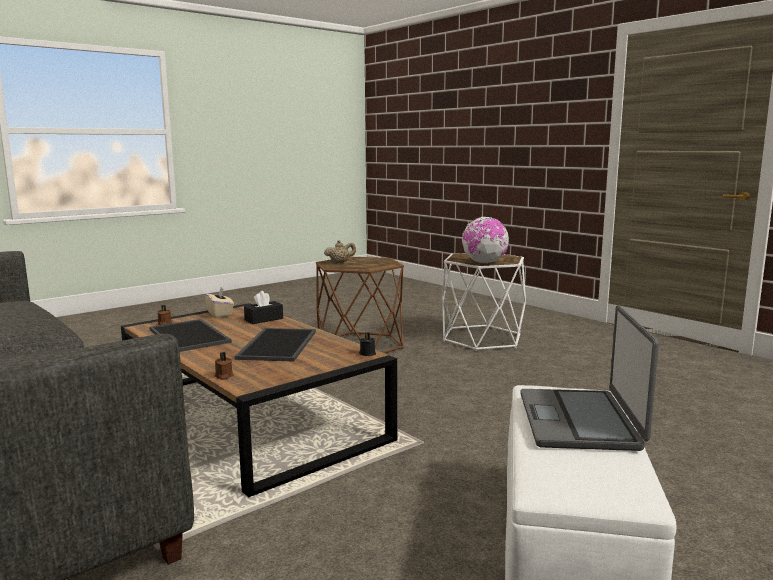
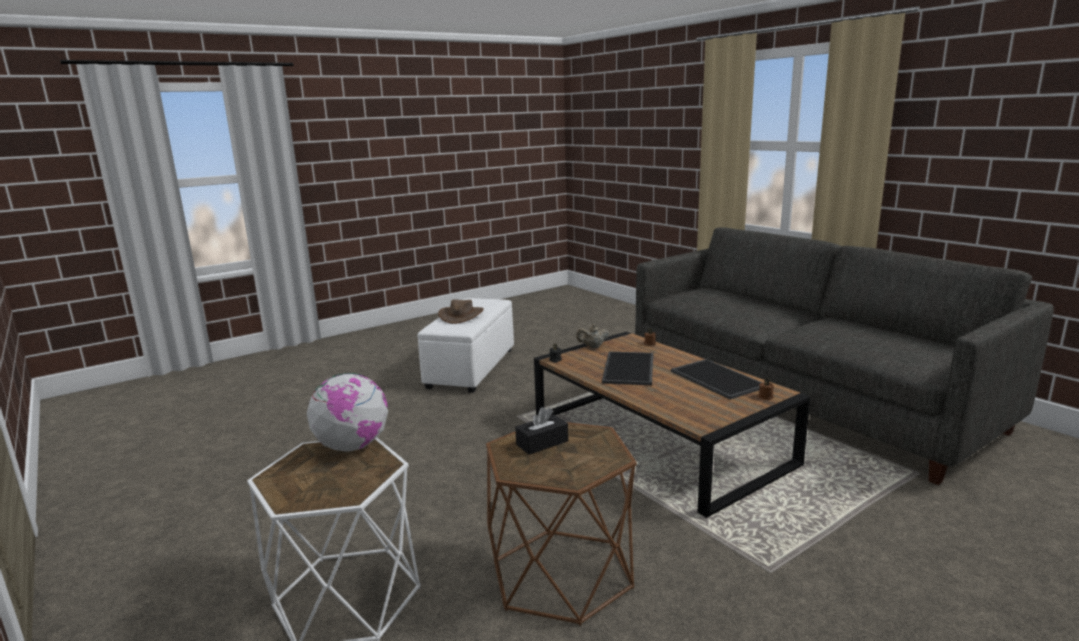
camera: 175 degrees left, 5 degrees up
(220, 314) = (723, 413): beige tissue box -> none
(264, 319) = (664, 402): black tissue box -> black tissue box (542, 443)
(340, 262) = (591, 453): beige teapot -> beige teapot (593, 347)
(580, 421) = (461, 315): laptop -> brown hat

